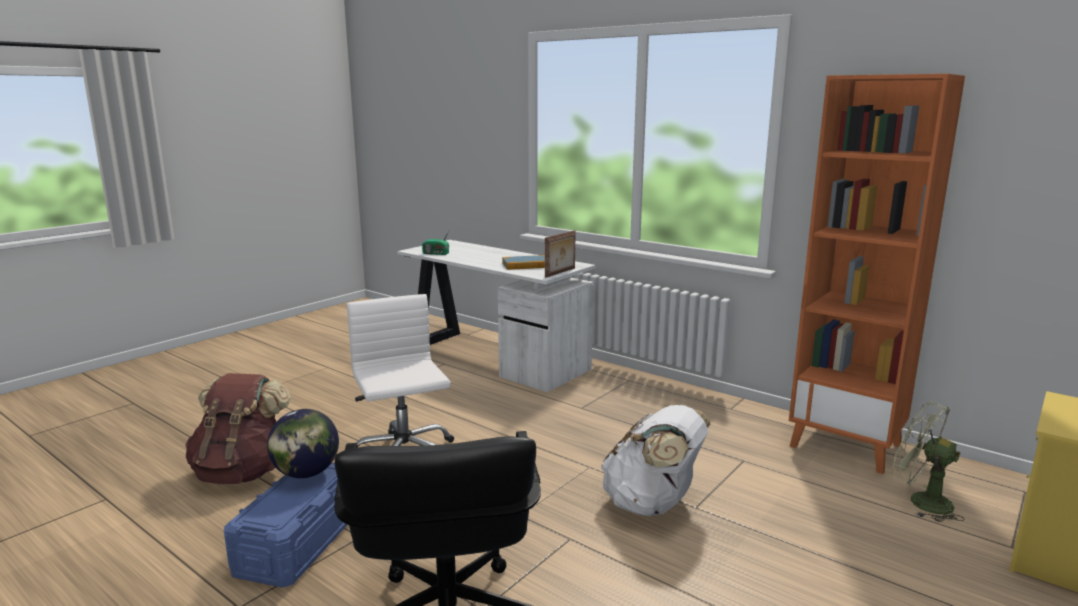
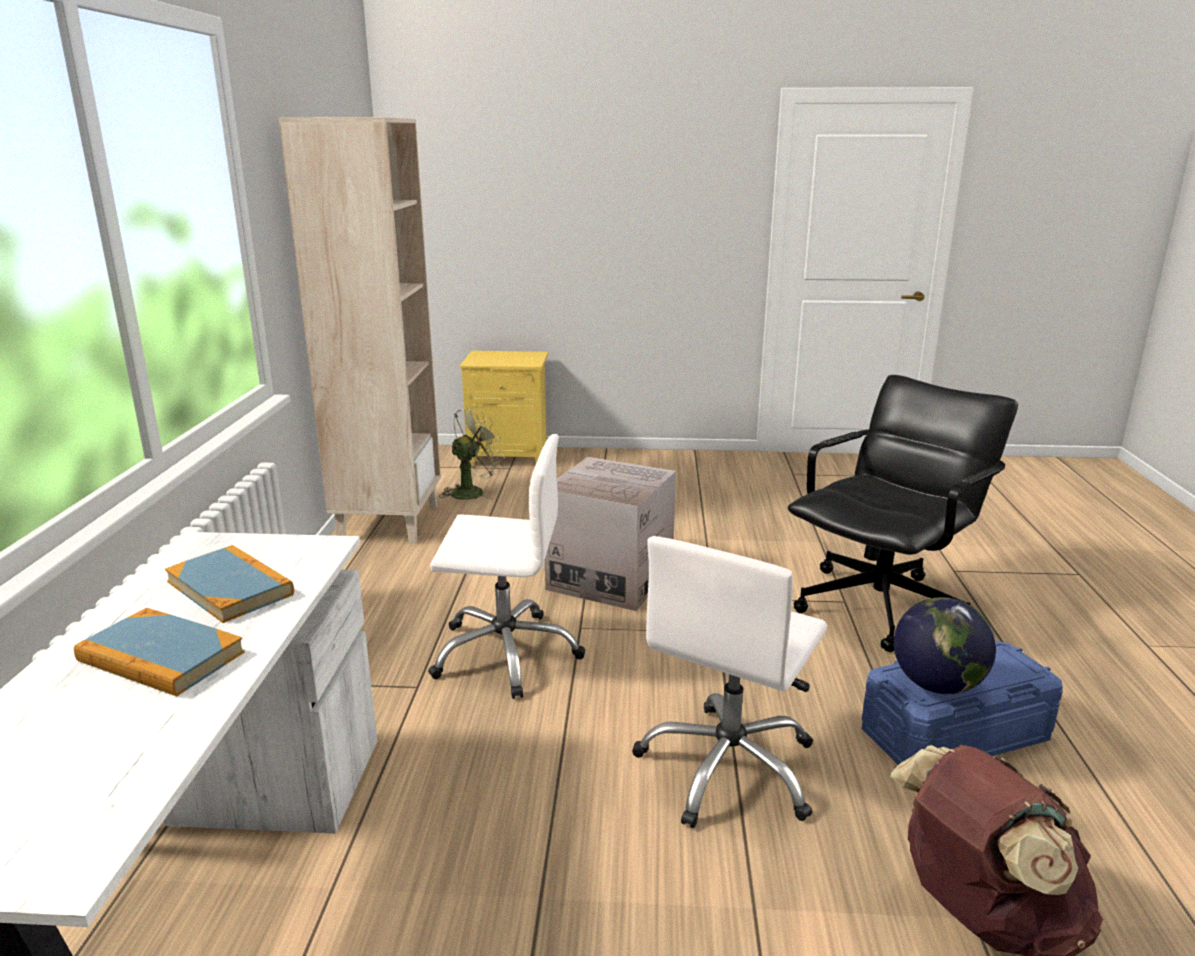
camera: 125 degrees left, 5 degrees up
(436, 253) = (124, 780): radio -> none
(492, 258) = (161, 657): none -> book
(560, 273) = (285, 539): picture frame -> none
(586, 436) = (506, 653): none -> white office chair
(652, 504) = (610, 578): white backpack -> cardboard box
(846, 445) = (388, 522): orange bookcase -> beige bookcase
(920, 501) = (473, 492): green fan -> green fan turned 135 degrees counterclockwise

